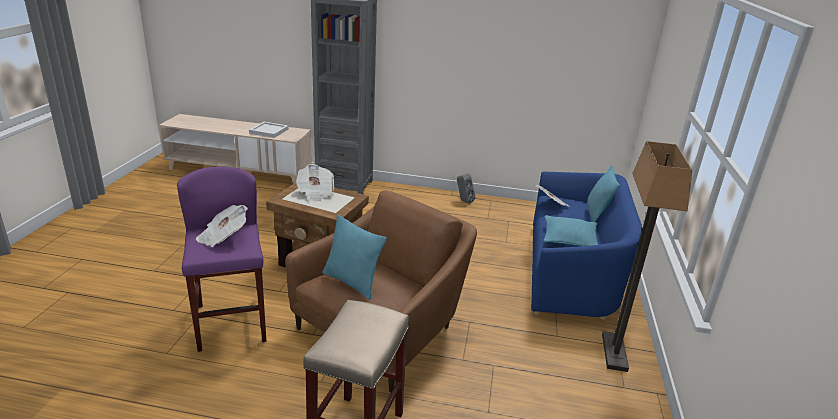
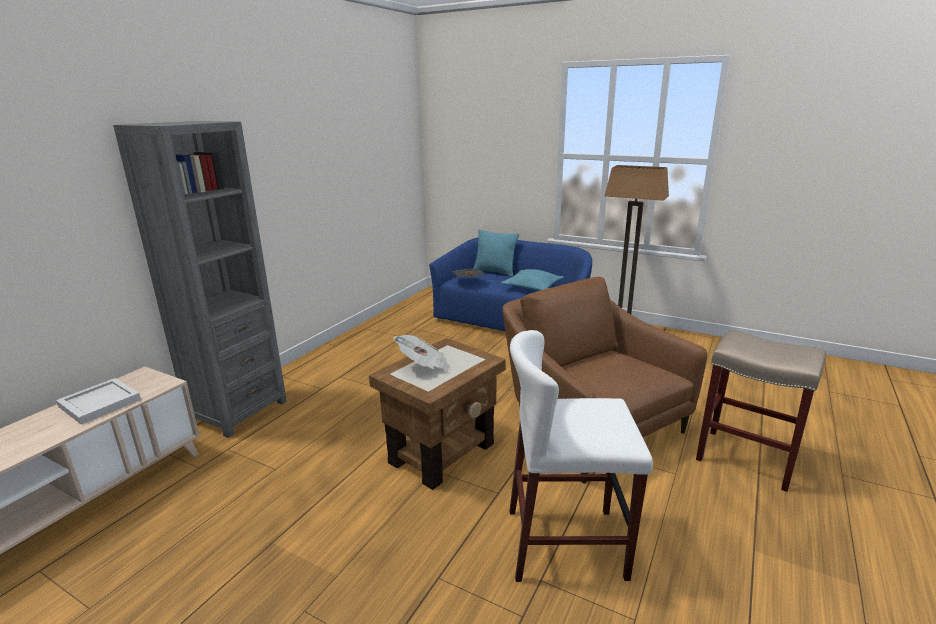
camera: 70 degrees left, 5 degrees down
(223, 237) = (580, 419): newspaper -> none
(231, 323) = (565, 543): purple stool -> white stool
(352, 282) = (609, 380): turquoise pillow -> none
(463, 201) = (355, 341): grey speaker -> none

